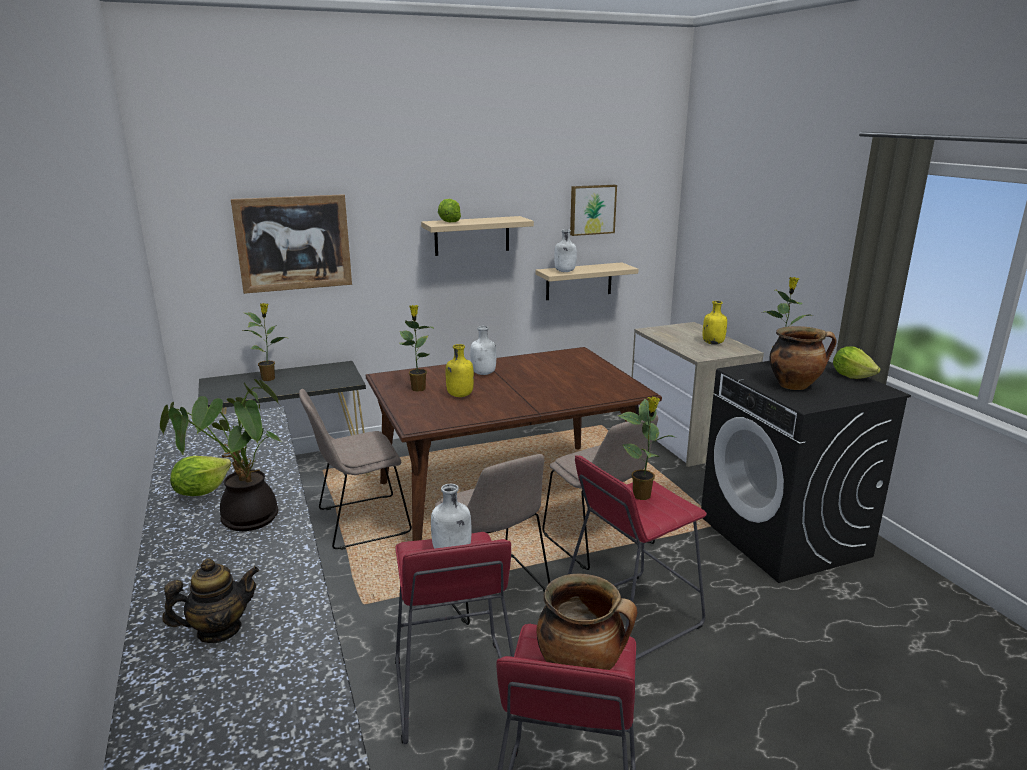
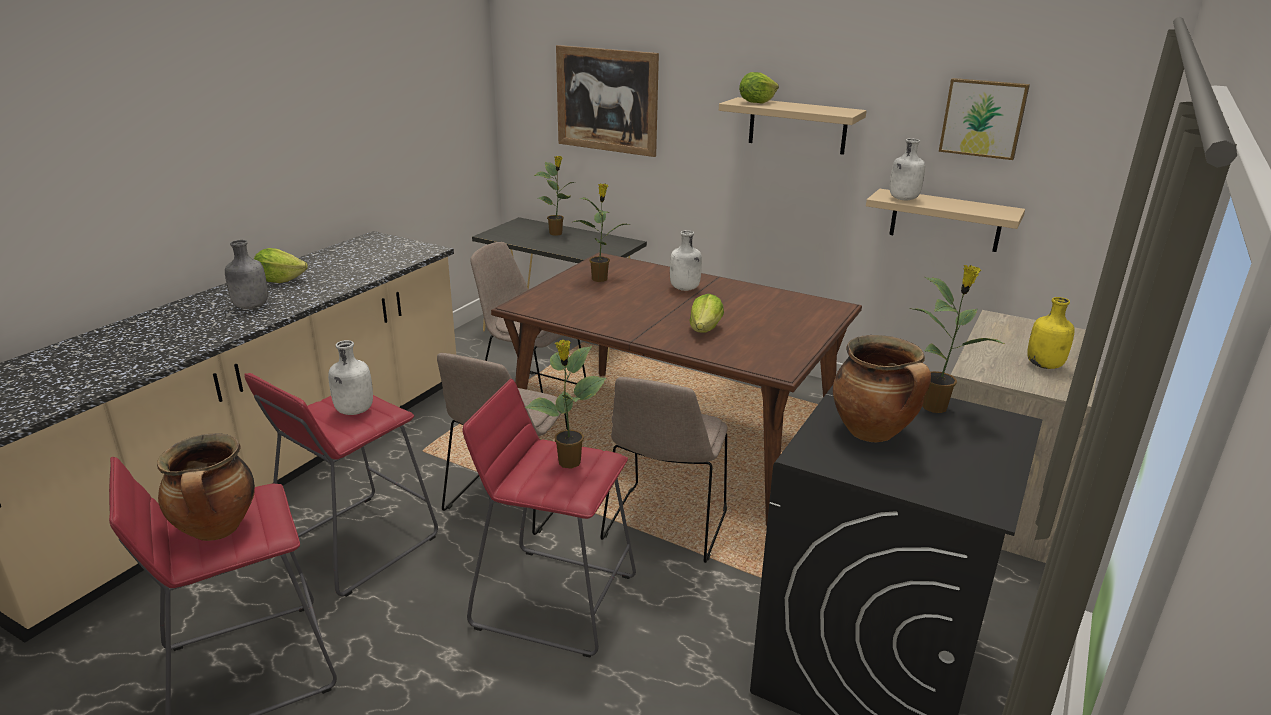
camera: 50 degrees right, 5 degrees up
(219, 630) = (99, 354): teapot -> none
(244, 519) = (250, 306): potted plant -> grey bottle
(459, 395) = (613, 298): yellow bottle -> none
(852, 376) = (1002, 467): lettuce -> lettuce (705, 329)

